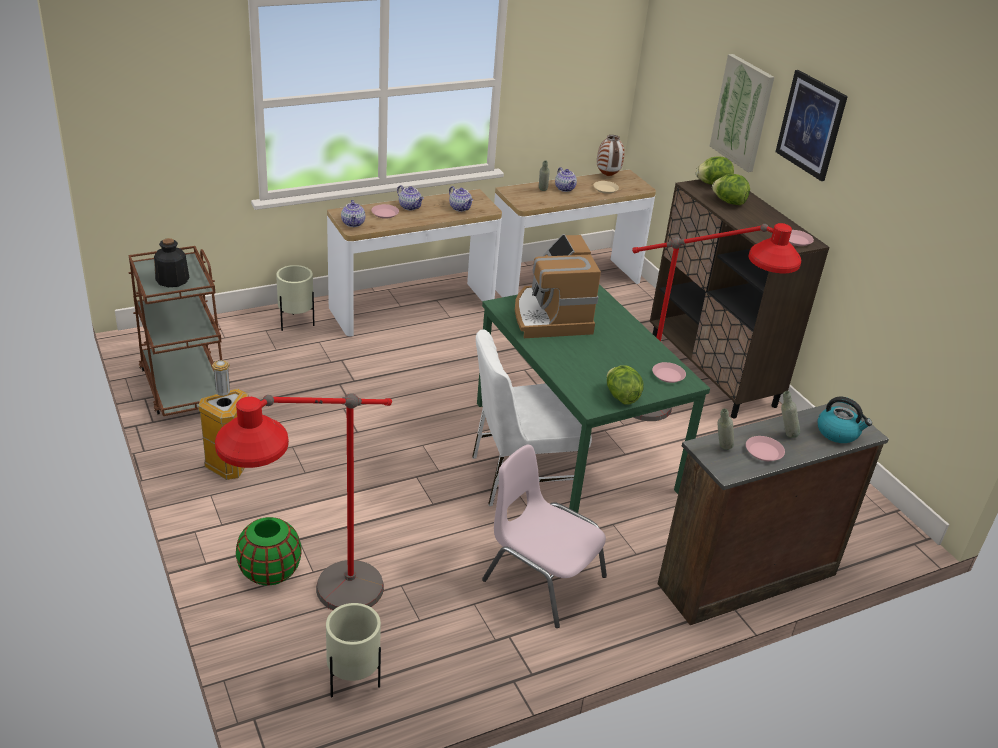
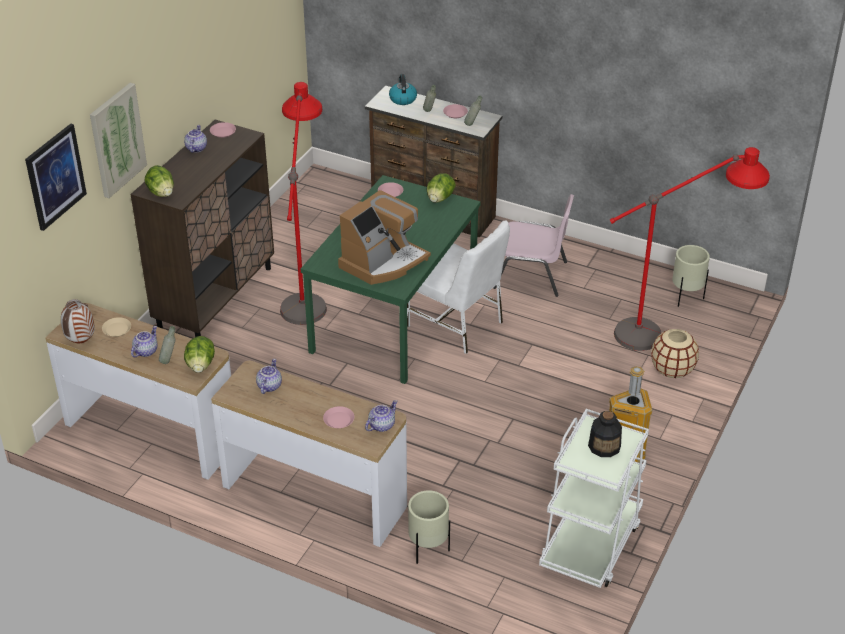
camera: 125 degrees left, 5 degrees up
(184, 386) = (590, 544): brown cart -> white cart
(270, 572) = (672, 370): green vase -> beige vase
(410, 207) = (305, 414): teapot -> teapot (196, 148)
(542, 578) = (531, 275): pink chair -> pink chair turned 75 degrees counterclockwise
(728, 202) = (190, 176): lettuce -> lettuce (200, 365)
(811, 125) = (168, 73): picture -> picture (55, 176)

